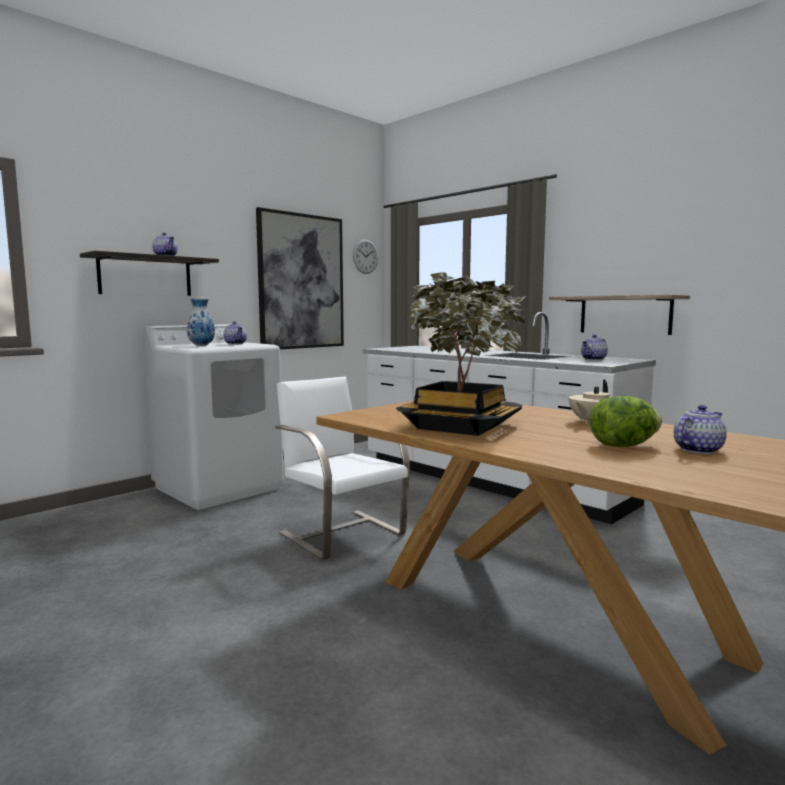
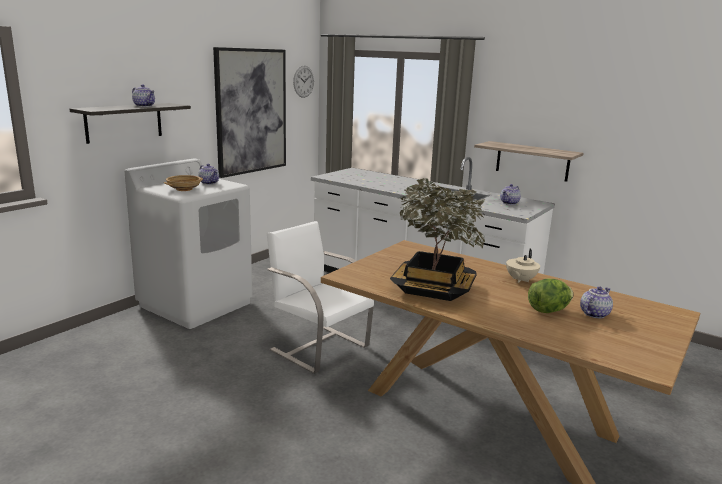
camera: 10 degrees left, 10 degrees up
(201, 346) = (184, 189): vase -> beige bowl

